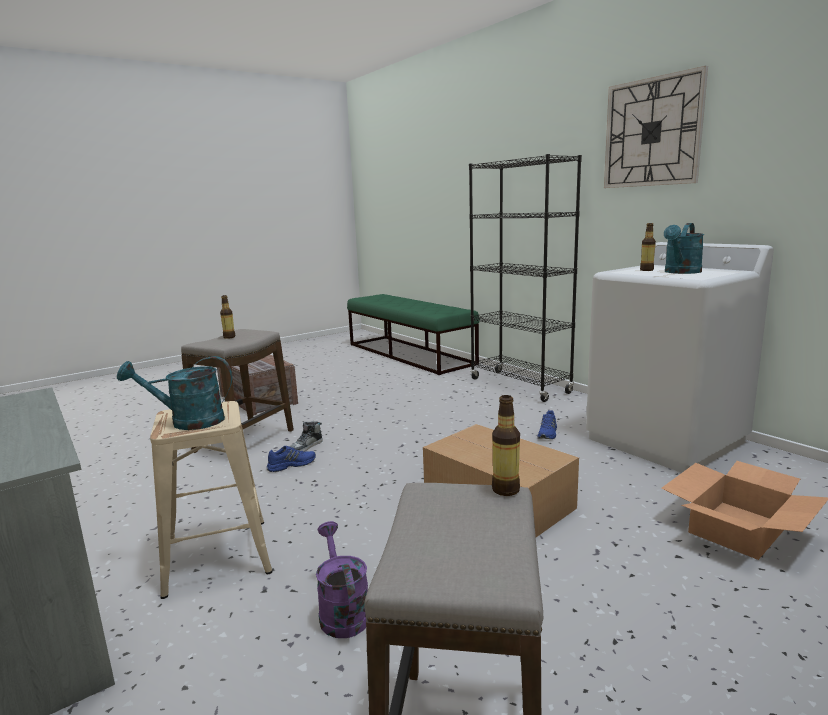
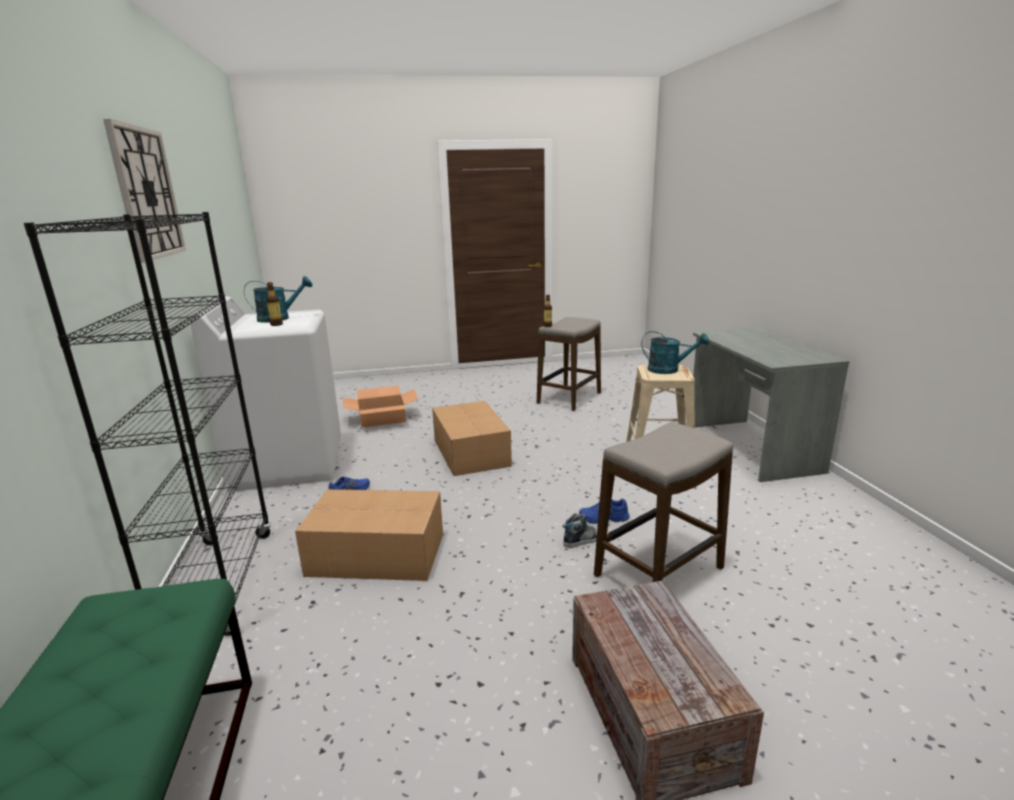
camera: 155 degrees left, 5 degrees up
(229, 337) = (673, 450): bottle -> none
(342, 611) = (592, 428): purple watering can -> none
(455, 411) = (375, 553): none -> cardboard box

